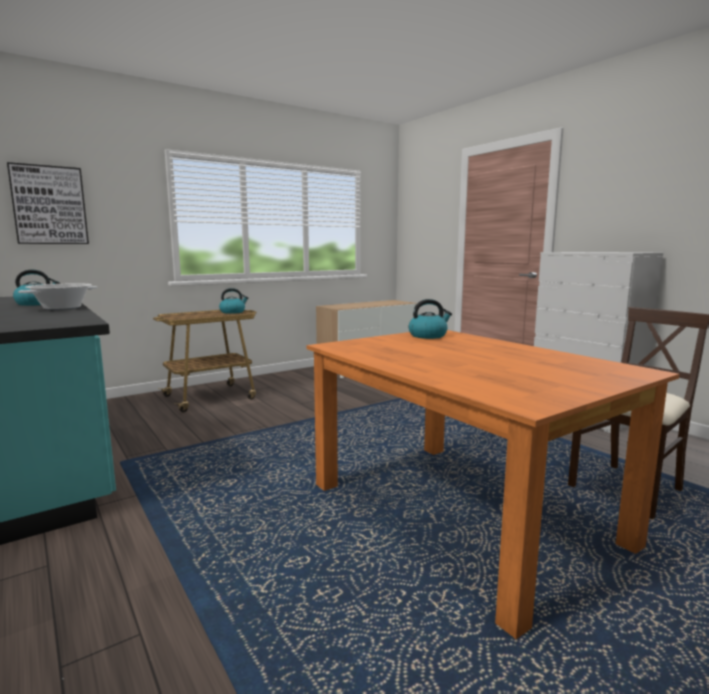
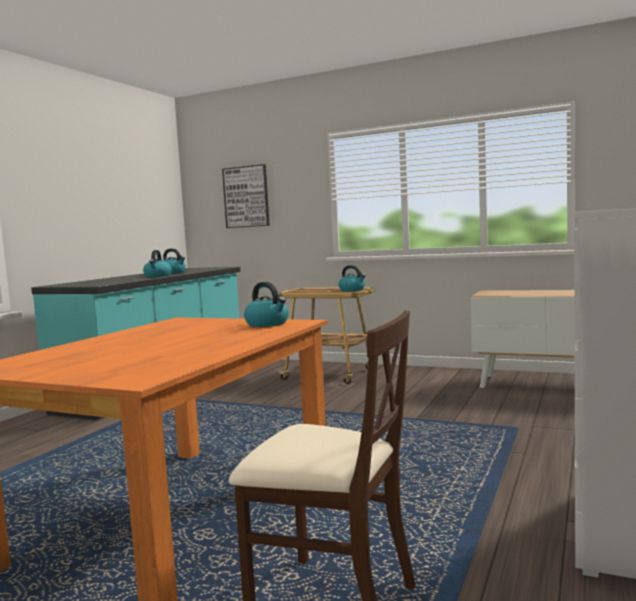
camera: 60 degrees right, 5 degrees down
(62, 308) = (157, 276): cooking pot -> kettle

